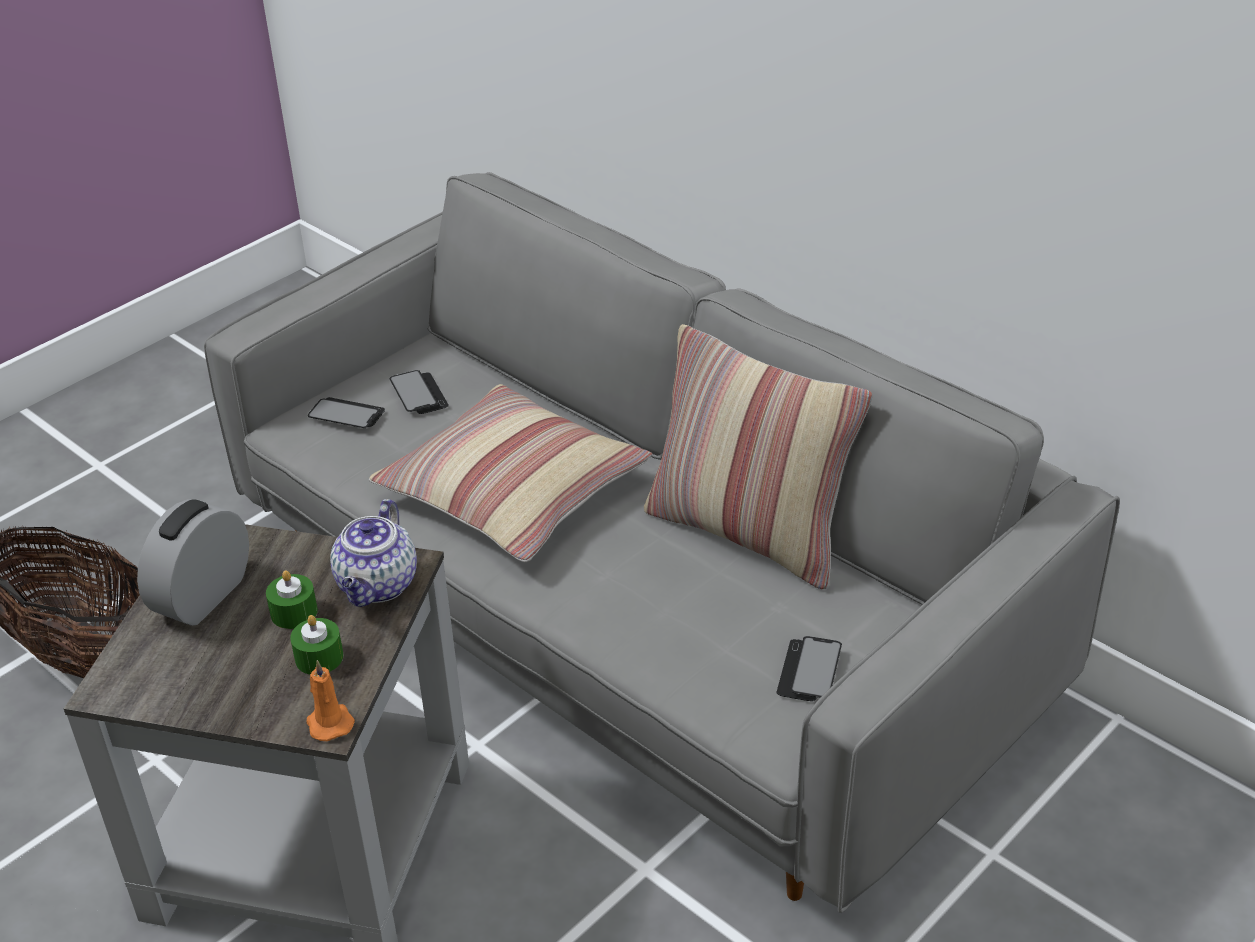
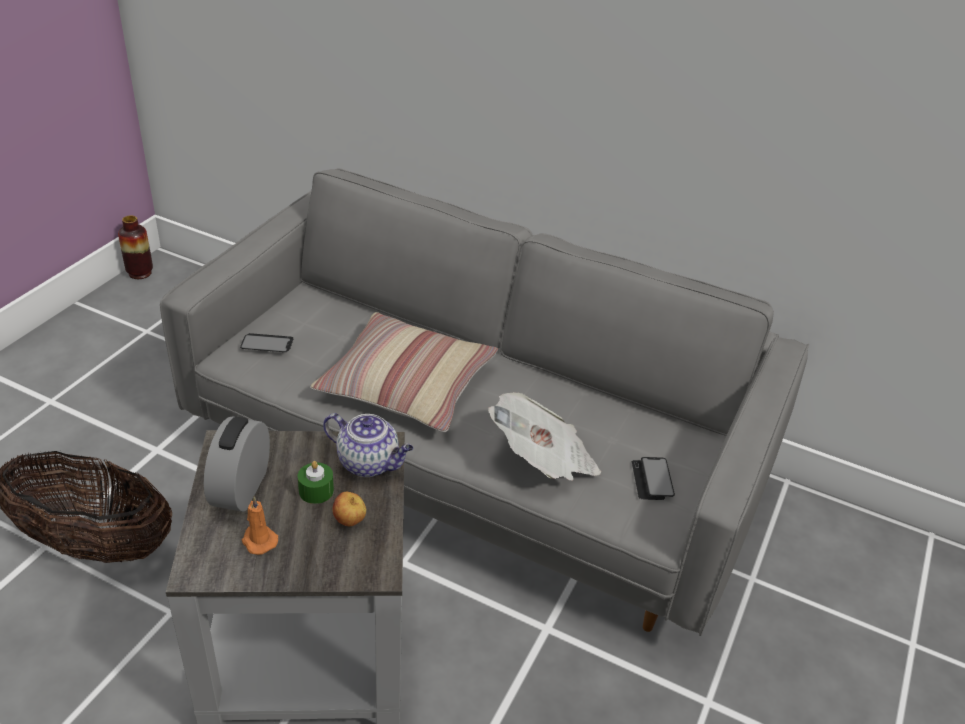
camera: 20 degrees left, 0 degrees up
(267, 301) = (140, 273): none -> vase
(319, 657) = (350, 521): green candle -> apple
(329, 722) = (378, 568): orange candle -> orange candle (258, 540)
(378, 586) = (369, 463): teapot -> teapot turned 60 degrees counterclockwise
(419, 394) = (312, 325): phone -> none
(659, 621) = (543, 460): none -> newspaper
(749, 533) = (573, 394): pillow -> none

